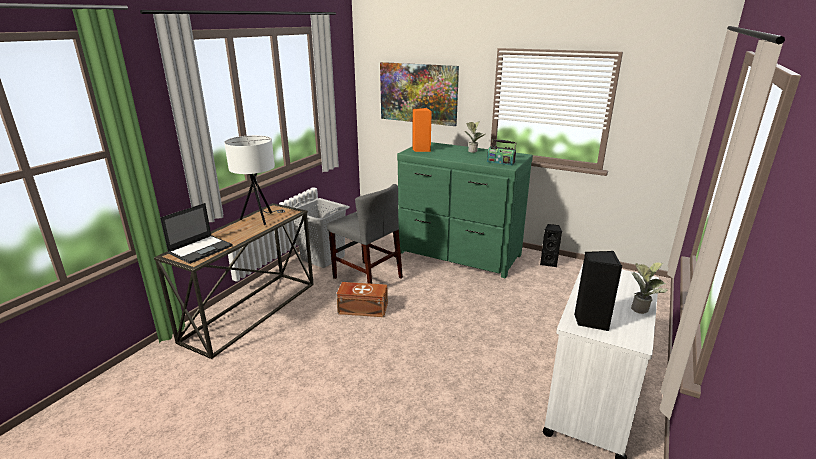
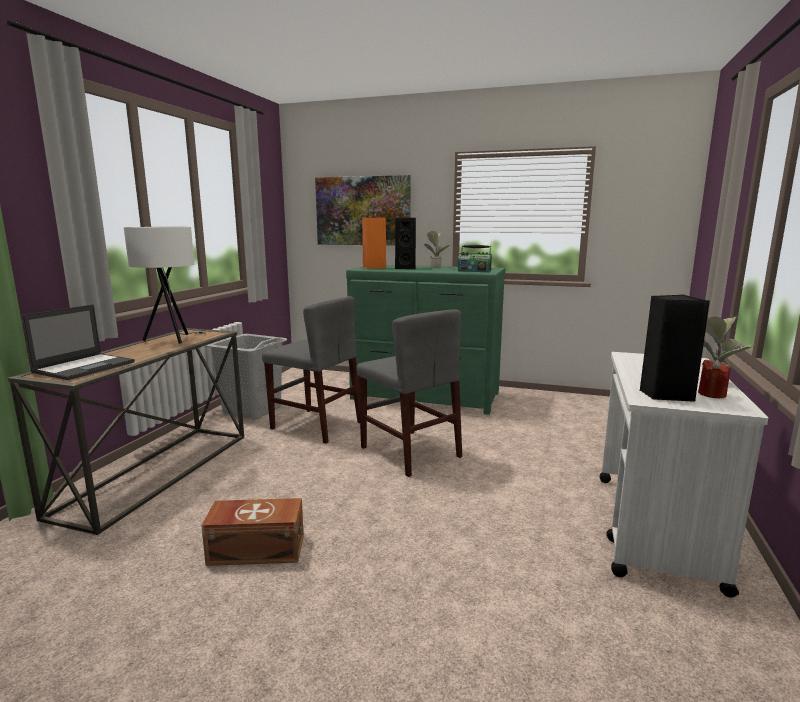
camera: 10 degrees left, 10 degrees down
(362, 308) = (317, 457): brown storage box -> brown storage box (255, 549)
(431, 310) = (410, 452): none -> grey chair
(548, 263) = (533, 397): black speaker -> black speaker (406, 268)
(628, 324) = (712, 394): none -> red candle

